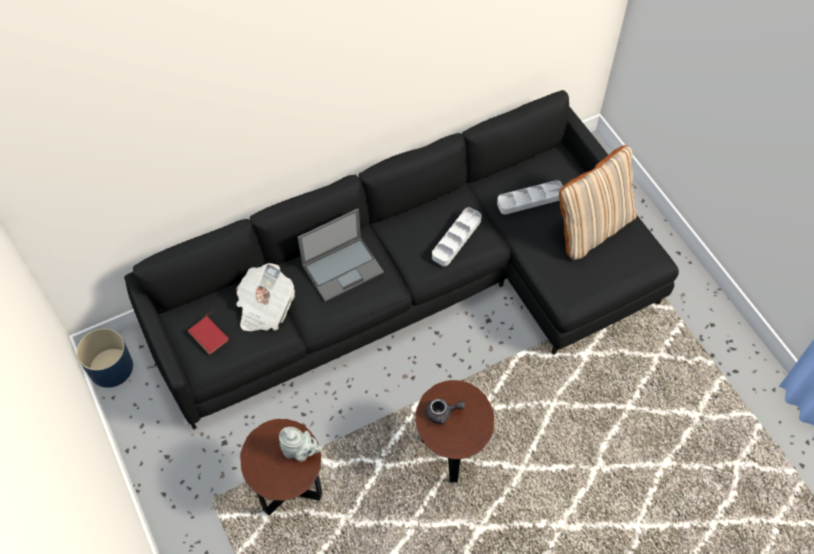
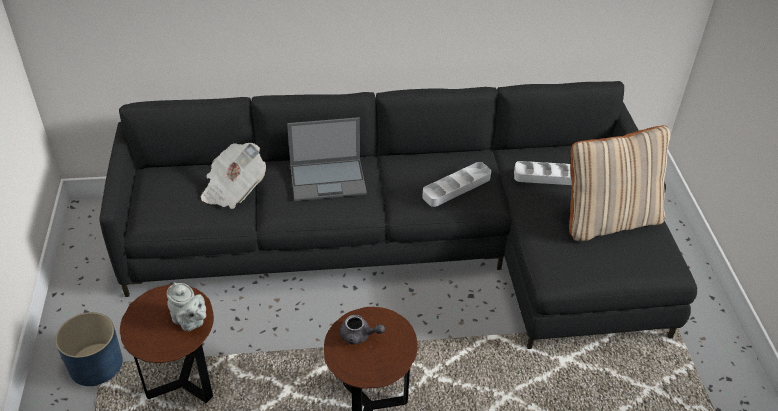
camera: 20 degrees right, 15 degrees down
(111, 367) = (86, 222): blue planter -> blue planter (96, 364)
(210, 335) = (168, 196): red book -> none

